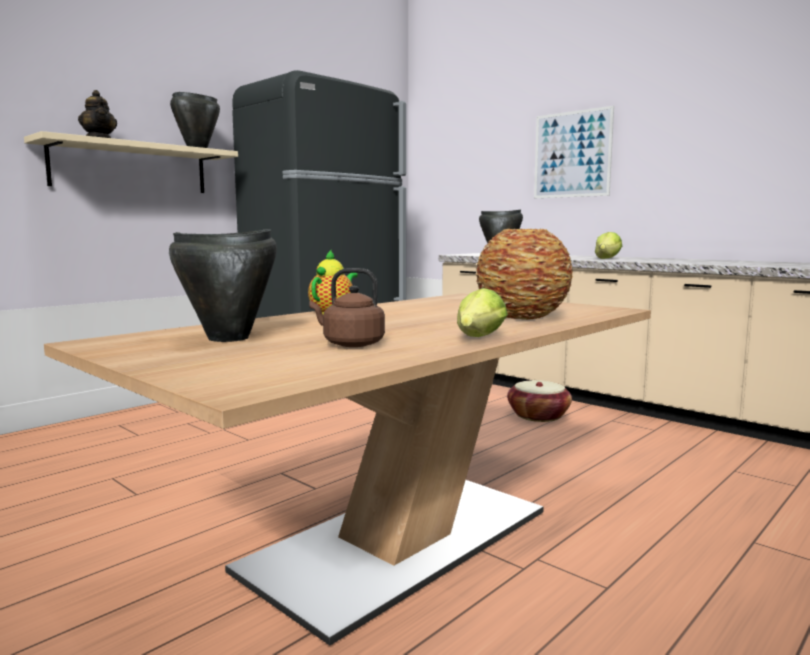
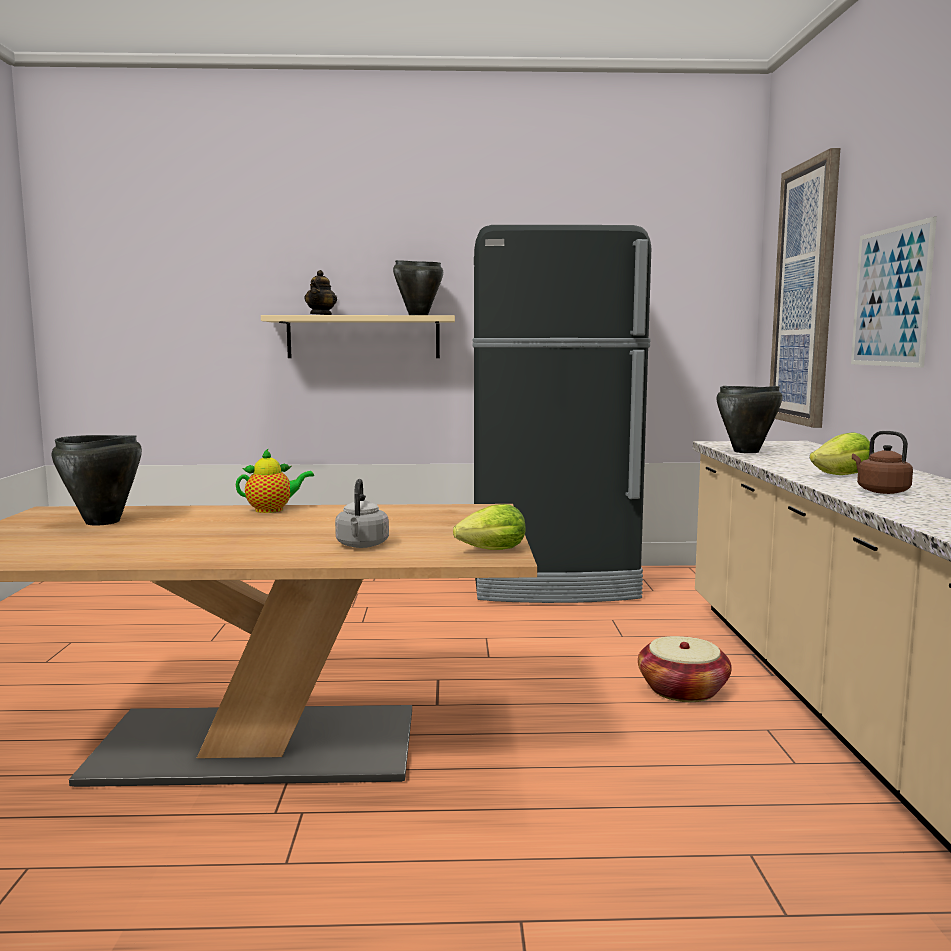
camera: 45 degrees right, 0 degrees up
(350, 344) = (117, 543): brown kettle -> brown kettle (880, 491)
(472, 155) = (805, 295): none -> picture
(478, 338) = (196, 559): lettuce -> lettuce (488, 551)
(523, 317) = (362, 545): vase -> grey kettle

